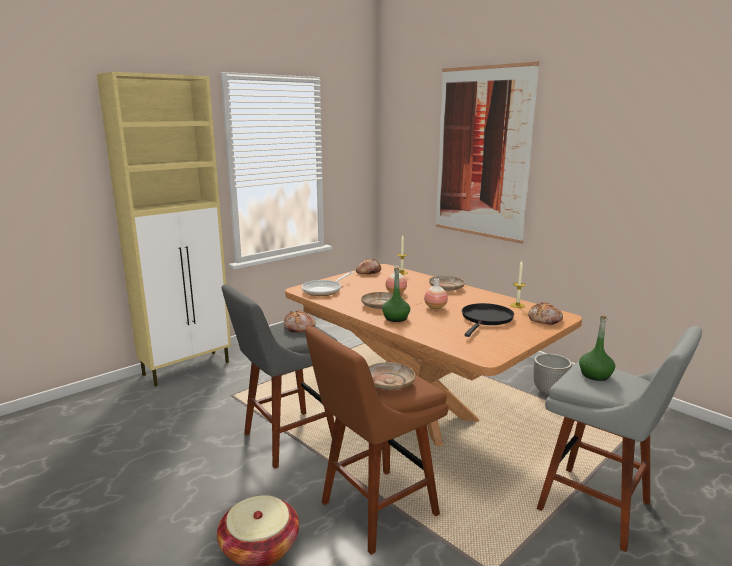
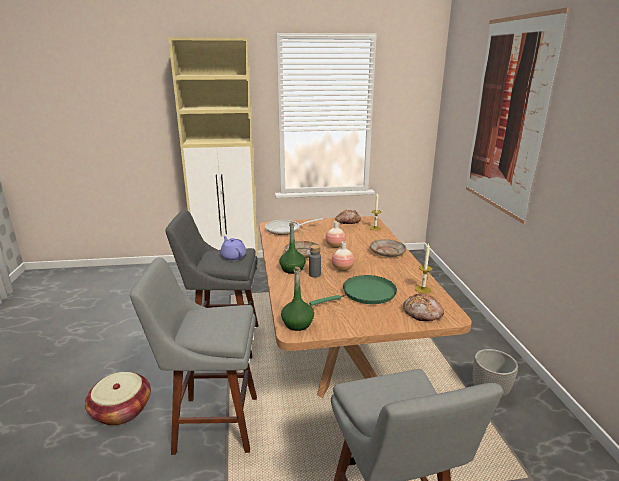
camera: 35 degrees right, 5 degrees up
(299, 328) = (233, 256): bread -> purple teapot
(374, 511) = (211, 423): brown stool -> grey stool
(389, 382) = (212, 323): beige plate -> none
(422, 317) = (314, 274): none -> grey bottle
(486, 319) = (365, 294): black frying pan -> green frying pan
(595, 375) = (393, 391): green bottle -> green bottle (297, 324)

